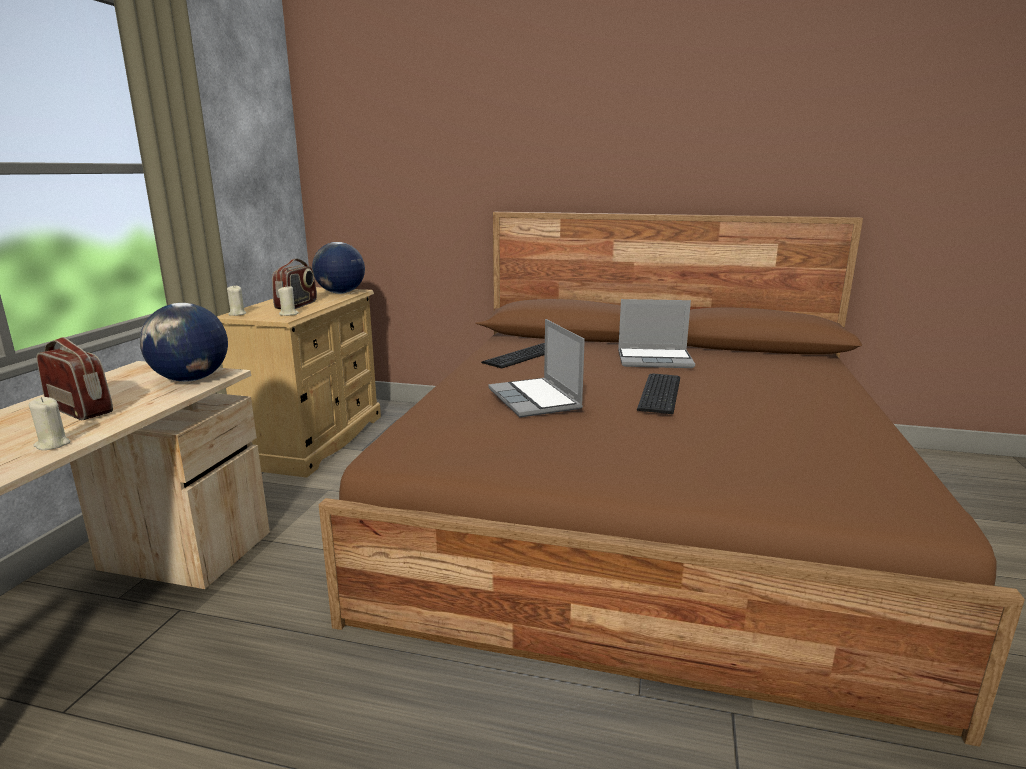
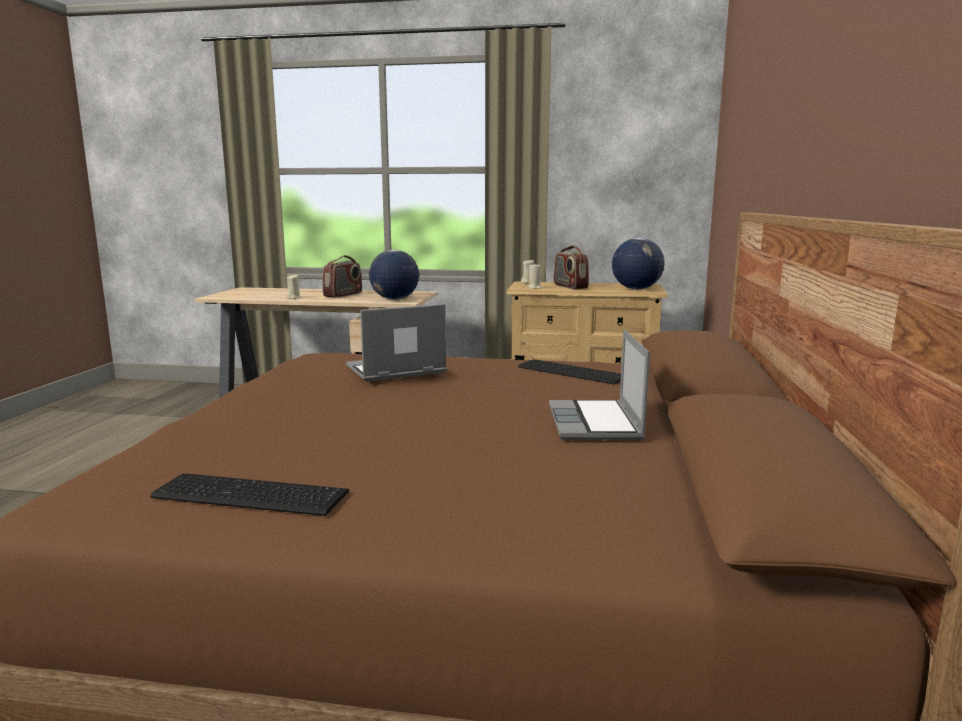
camera: 85 degrees right, 5 degrees down
(297, 305) = (570, 287): radio -> radio turned 60 degrees clockwise
(662, 393) = (434, 416): keyboard -> keyboard (251, 496)

